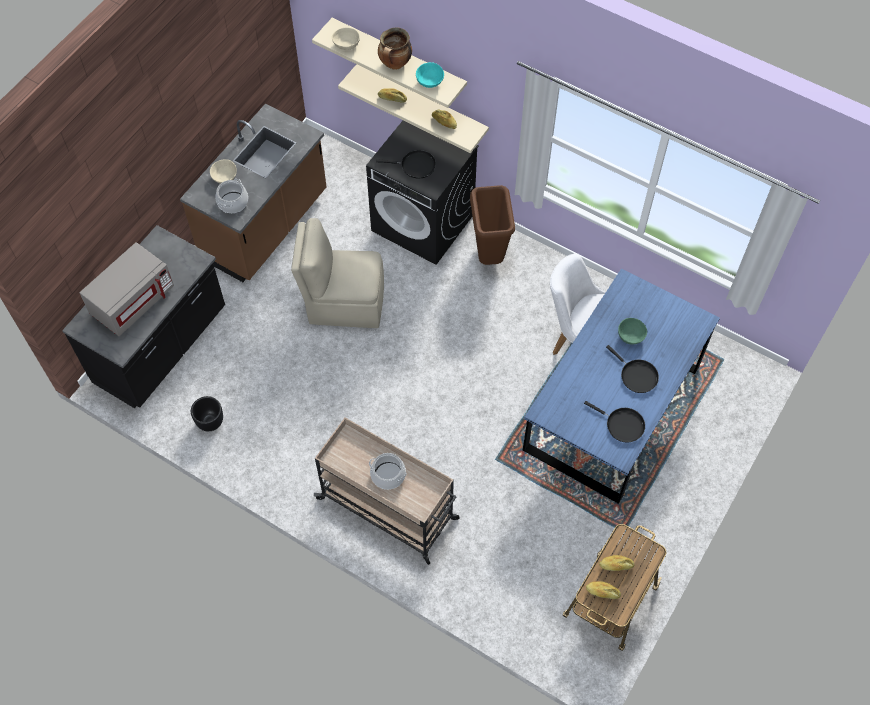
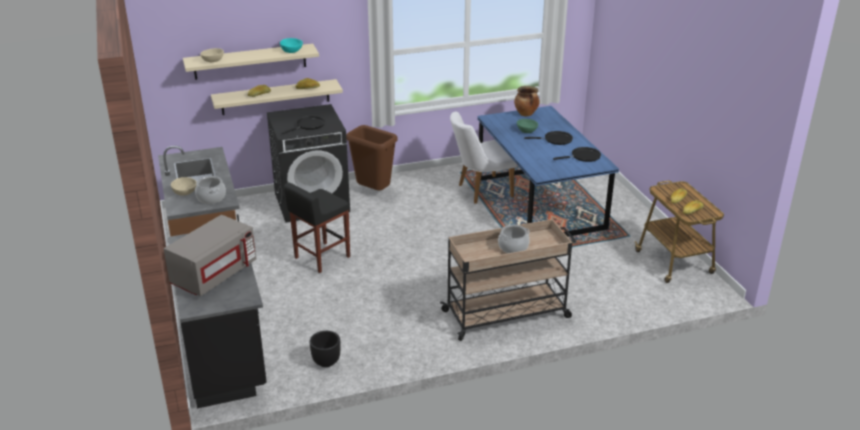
camera: 50 degrees left, 30 degrees down
(132, 301) = (214, 274): grey microwave -> grey microwave turned 45 degrees clockwise
(344, 303) = (321, 257): beige chair -> black stool
(395, 64) = (258, 54): cooking pot -> cooking pot (526, 114)

